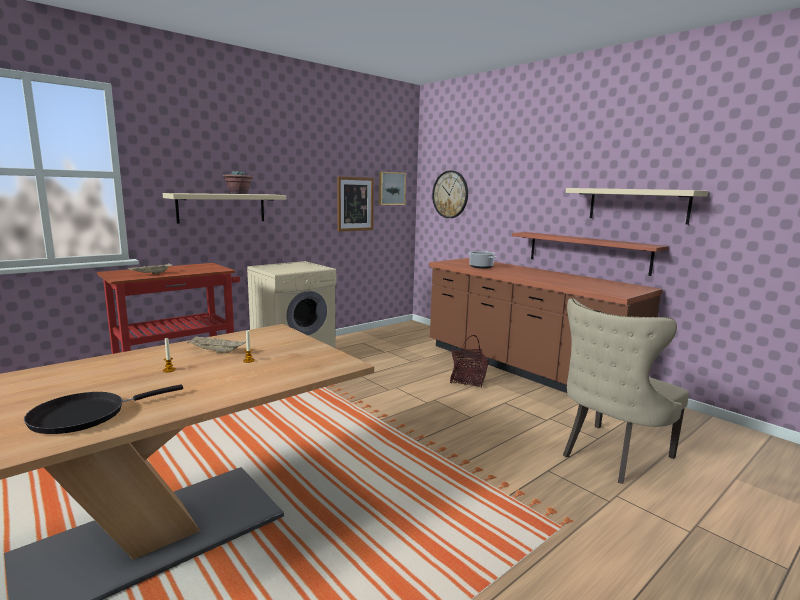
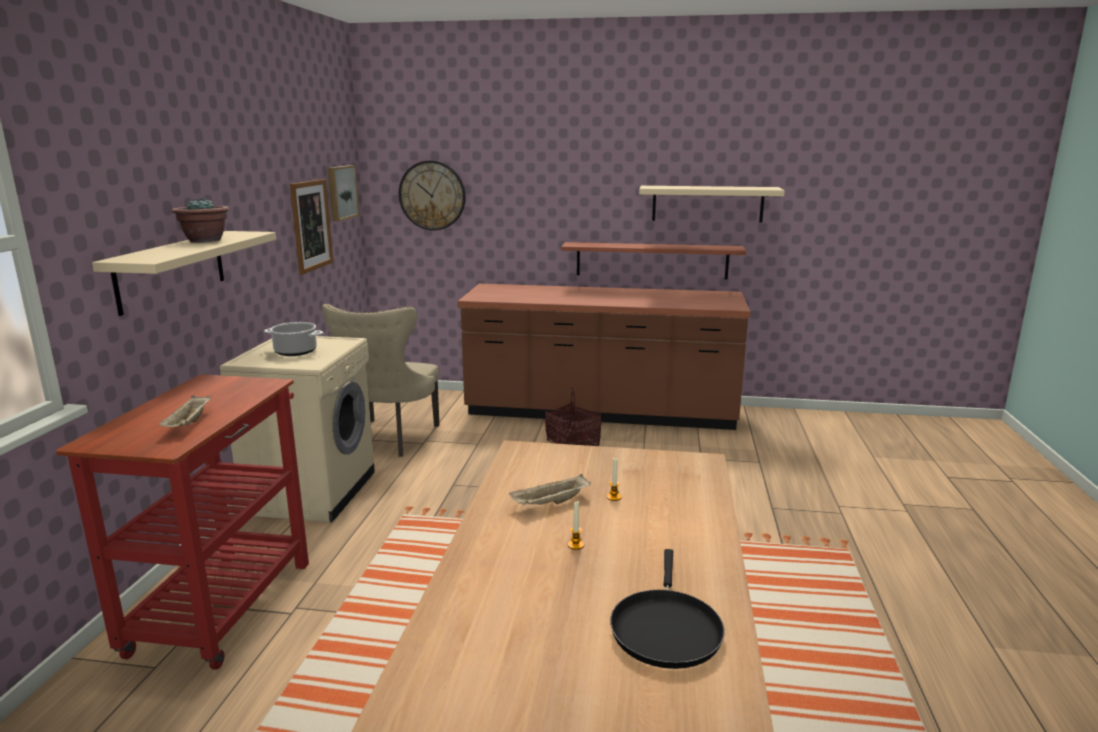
camera: 40 degrees left, 5 degrees up
(481, 267) = (534, 296): cooking pot -> cooking pot (296, 351)
(611, 455) = (788, 473): beige chair -> beige chair (389, 439)

